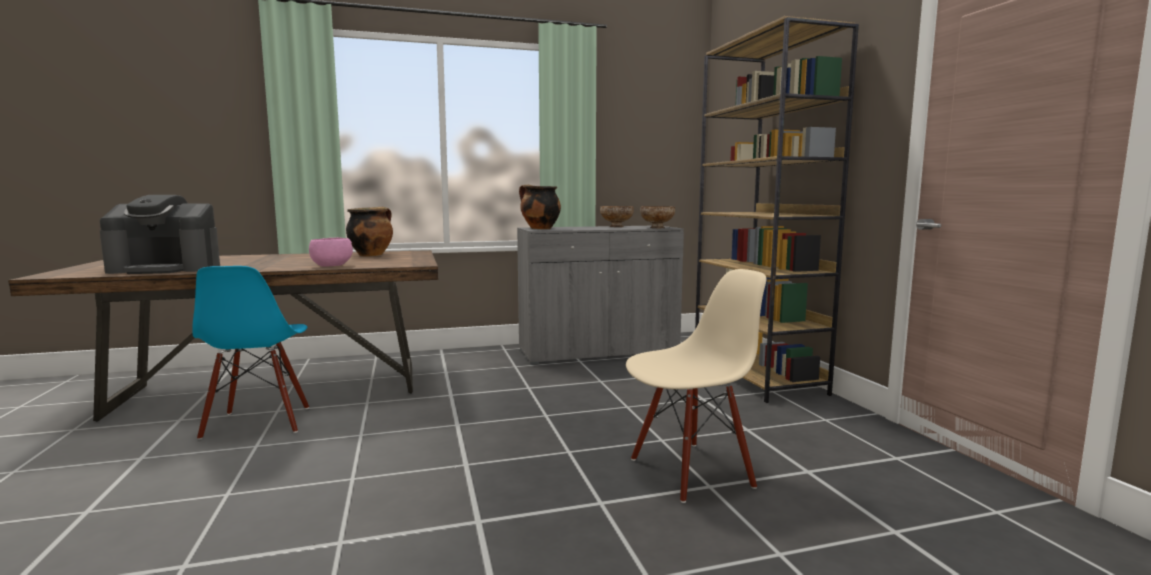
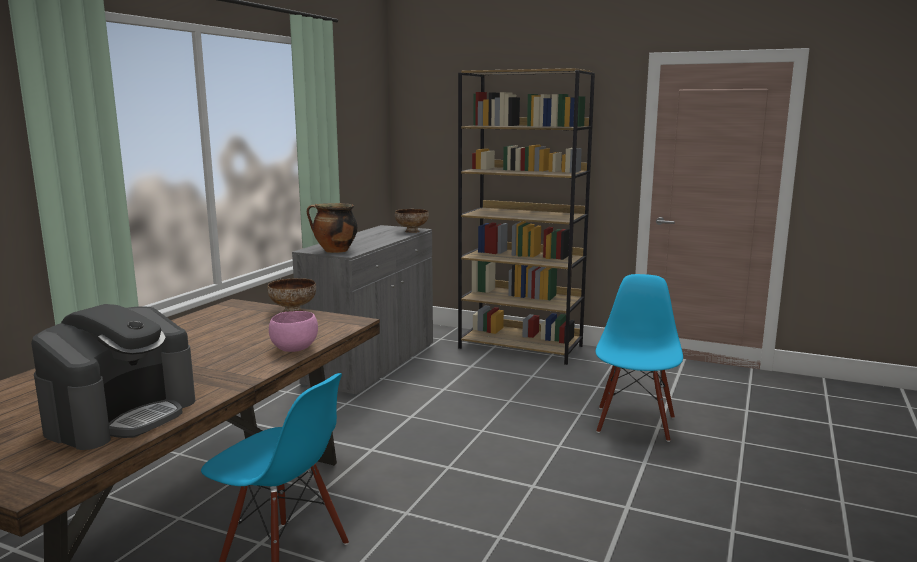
camera: 50 degrees left, 5 degrees up
(371, 255) = (221, 322): cooking pot -> none
(616, 226) = (370, 234): bowl -> bowl (293, 311)
(690, 471) = (634, 424): beige chair -> blue chair

